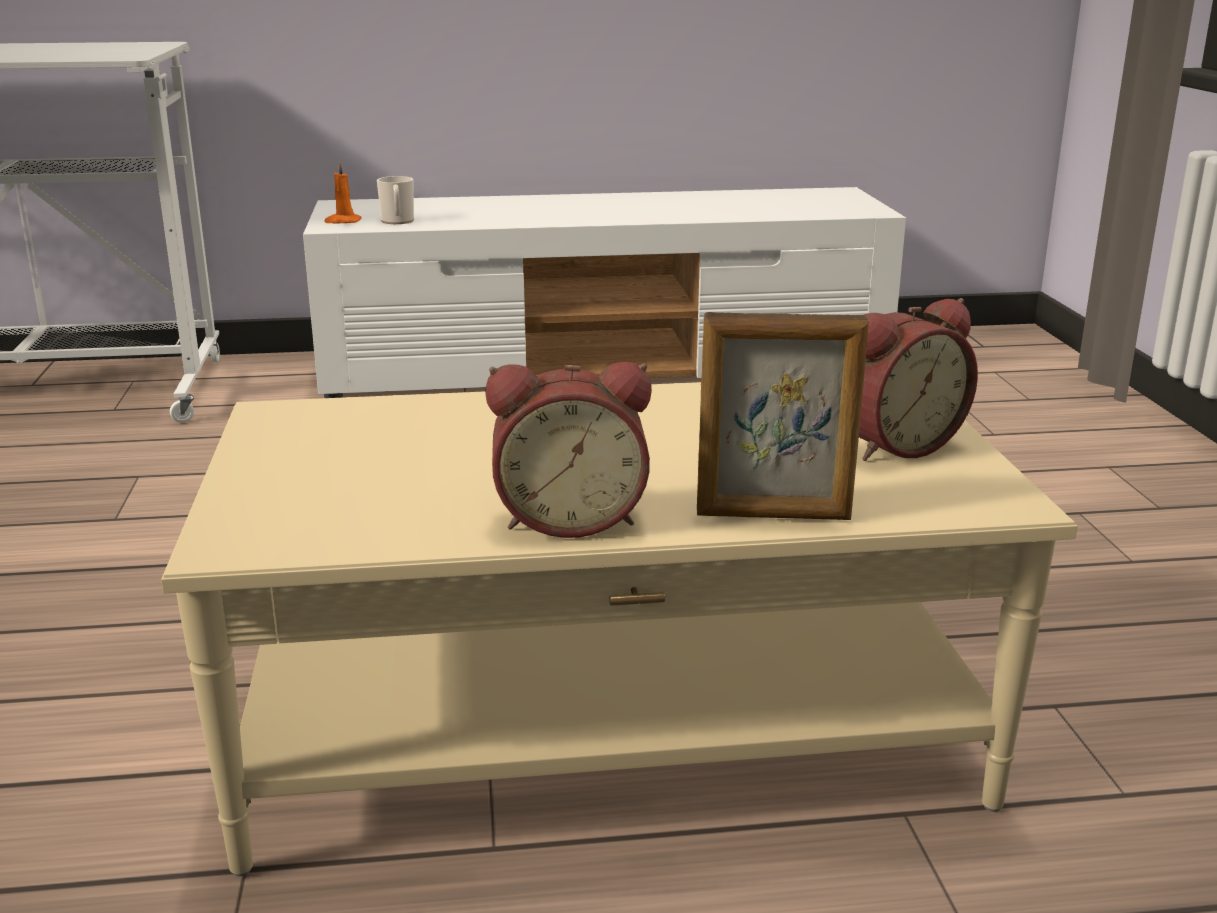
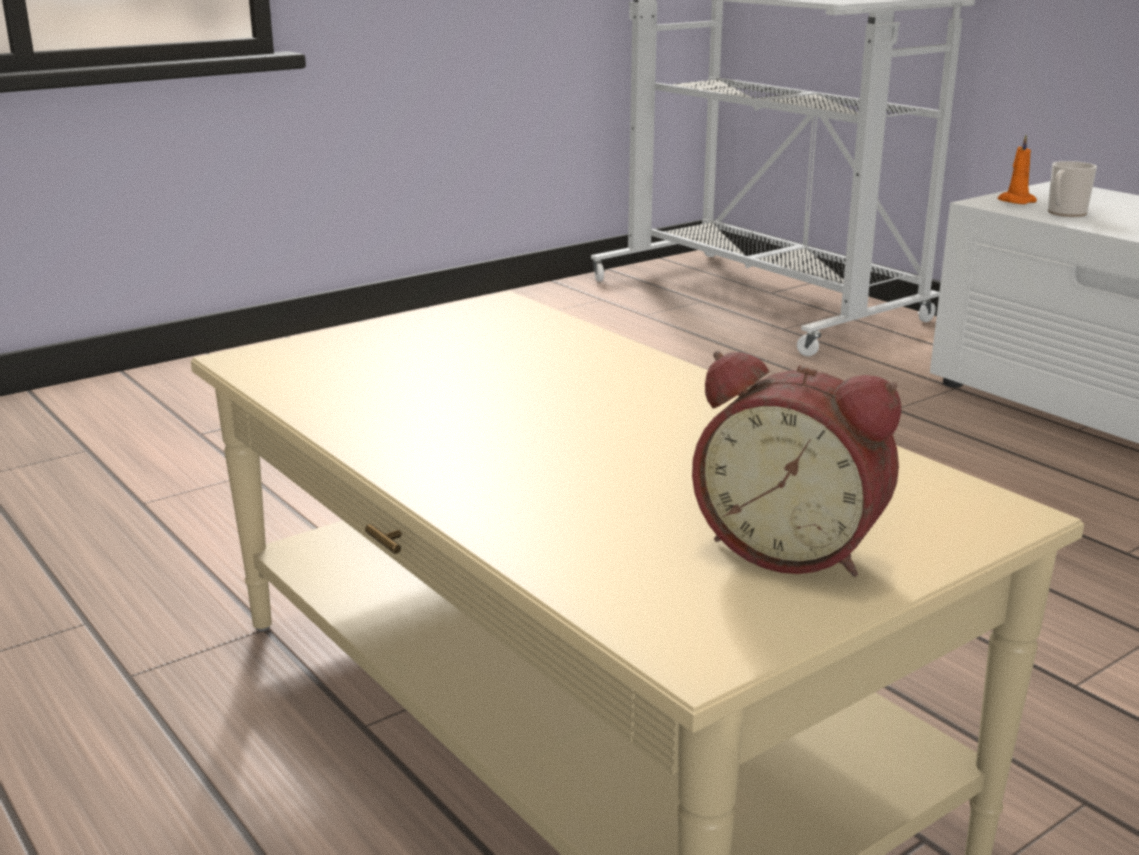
camera: 60 degrees right, 0 degrees up
(570, 518) = (403, 444): alarm clock -> none
(774, 515) = (504, 524): picture frame -> none

